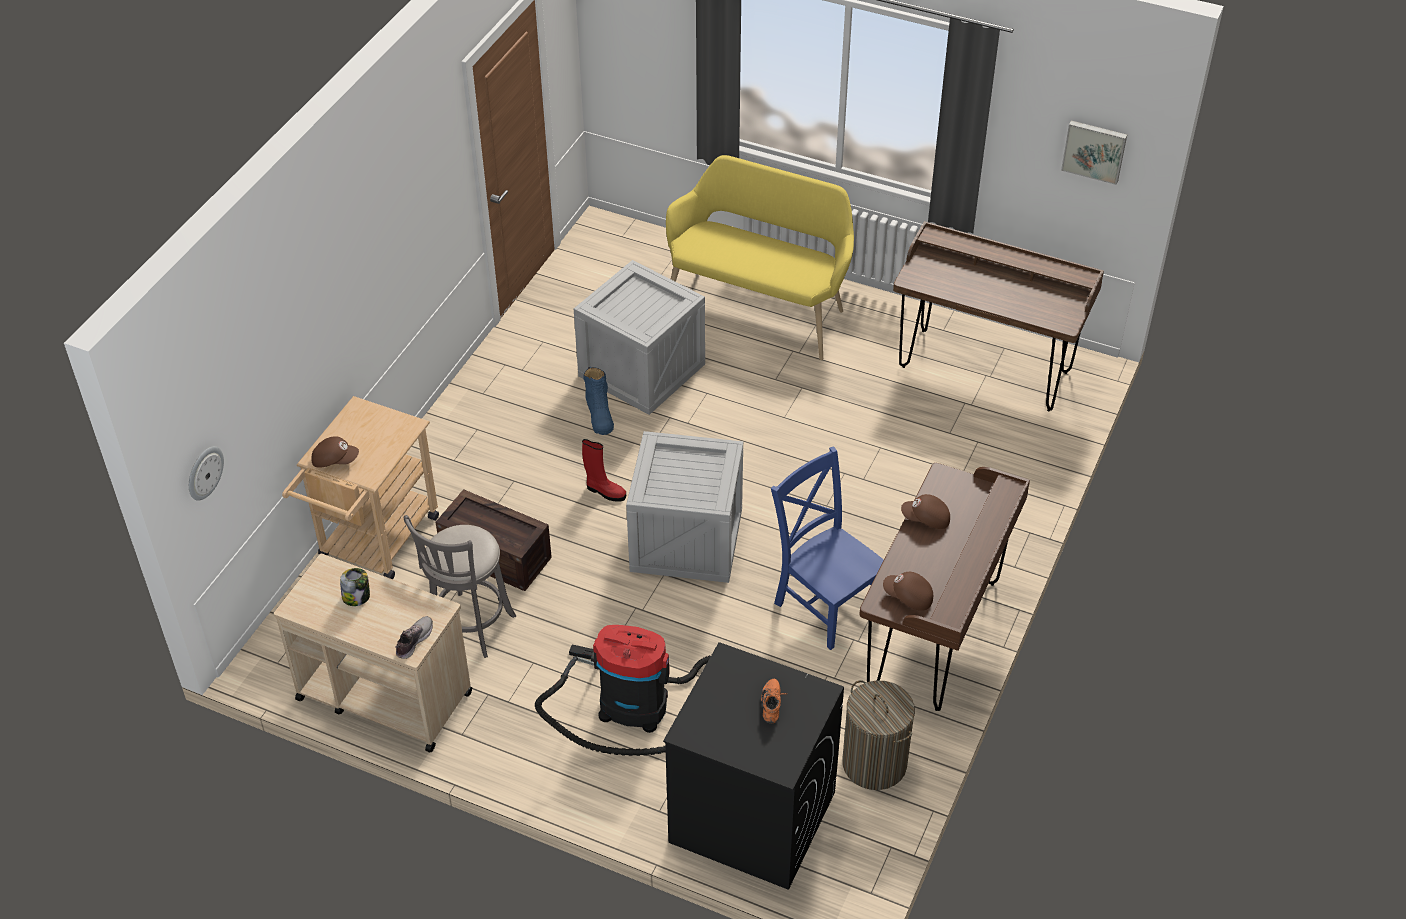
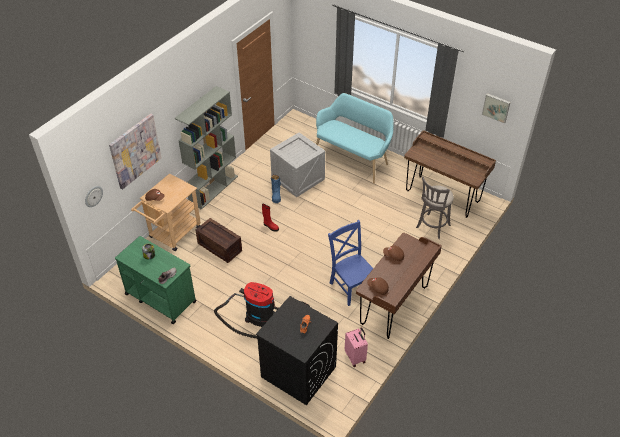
camera: 10 degrees right, 0 degrees up
(283, 351) = (135, 150): none -> picture
(383, 695) = (160, 297): beige cart -> green cart
(446, 421) = (213, 189): none -> grey bookcase
(469, 628) = (201, 275): grey stool -> grey stool (432, 227)
(684, 541) = (298, 251): crate -> none
(759, 308) = (353, 159): yellow bench -> turquoise bench
(874, 763) = (355, 357): laundry basket -> pink suitcase

